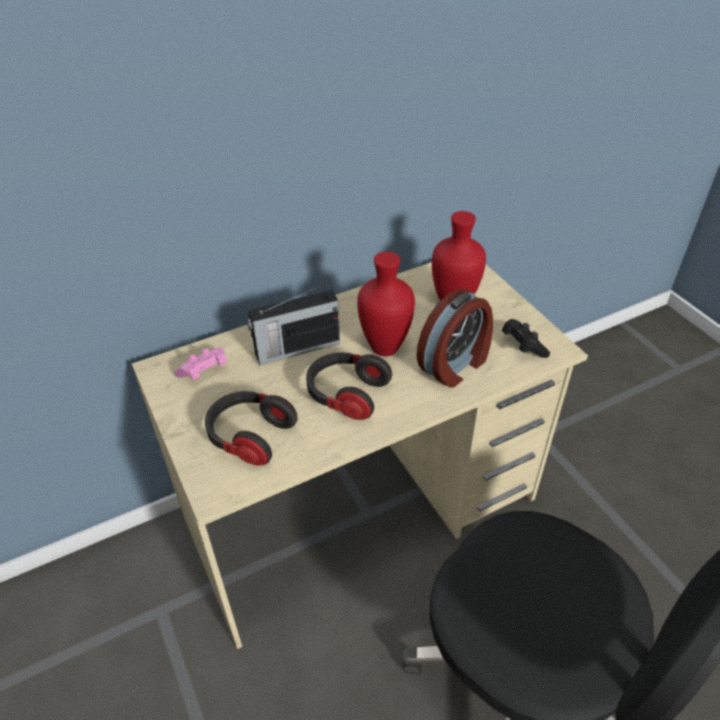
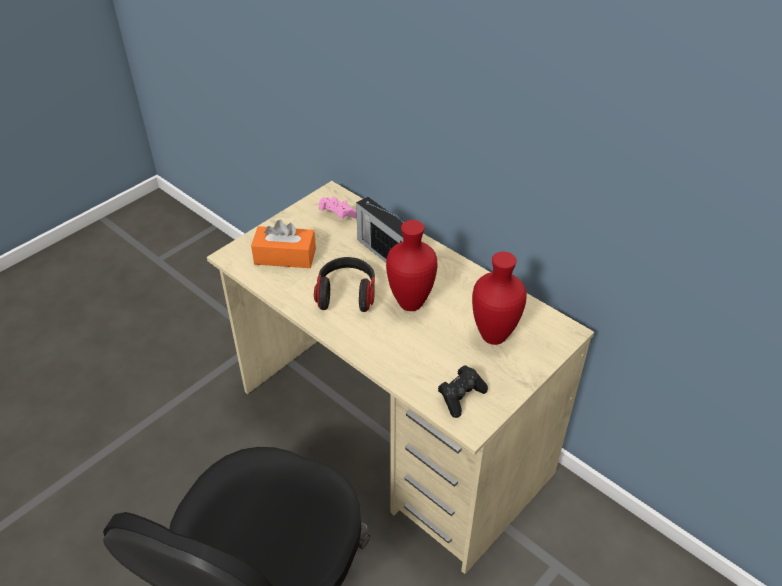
camera: 70 degrees right, 0 degrees up
(249, 436) = (285, 256): headphones -> orange tissue box
(455, 365) = (412, 353): alarm clock -> none

